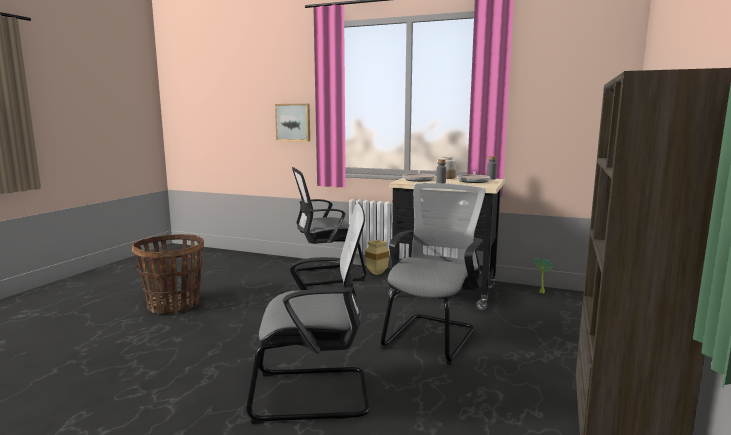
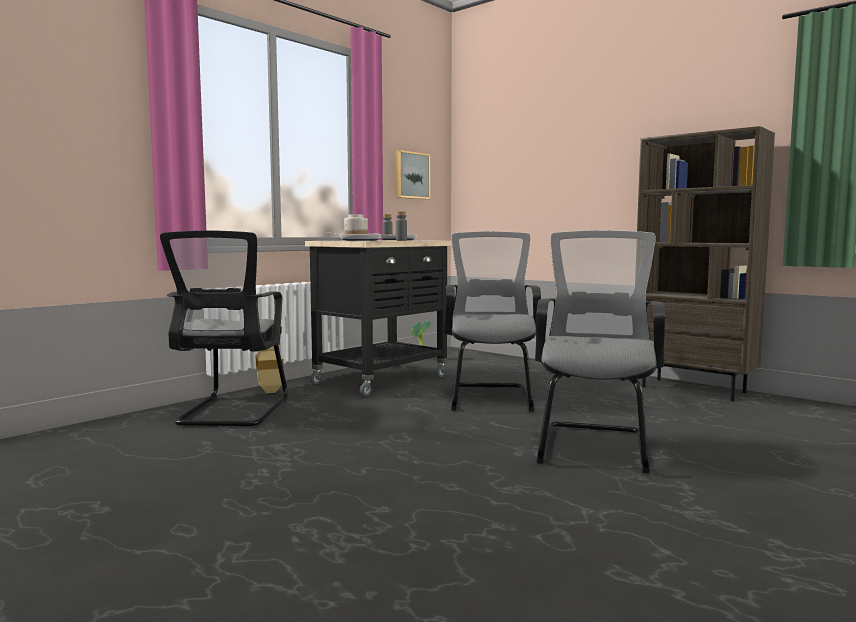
camera: 70 degrees left, 5 degrees down
(174, 305) = (198, 513): basket -> none
(293, 122) = (84, 155): picture -> picture (411, 175)
(432, 337) = (490, 397): chair -> chair turned 45 degrees clockwise

